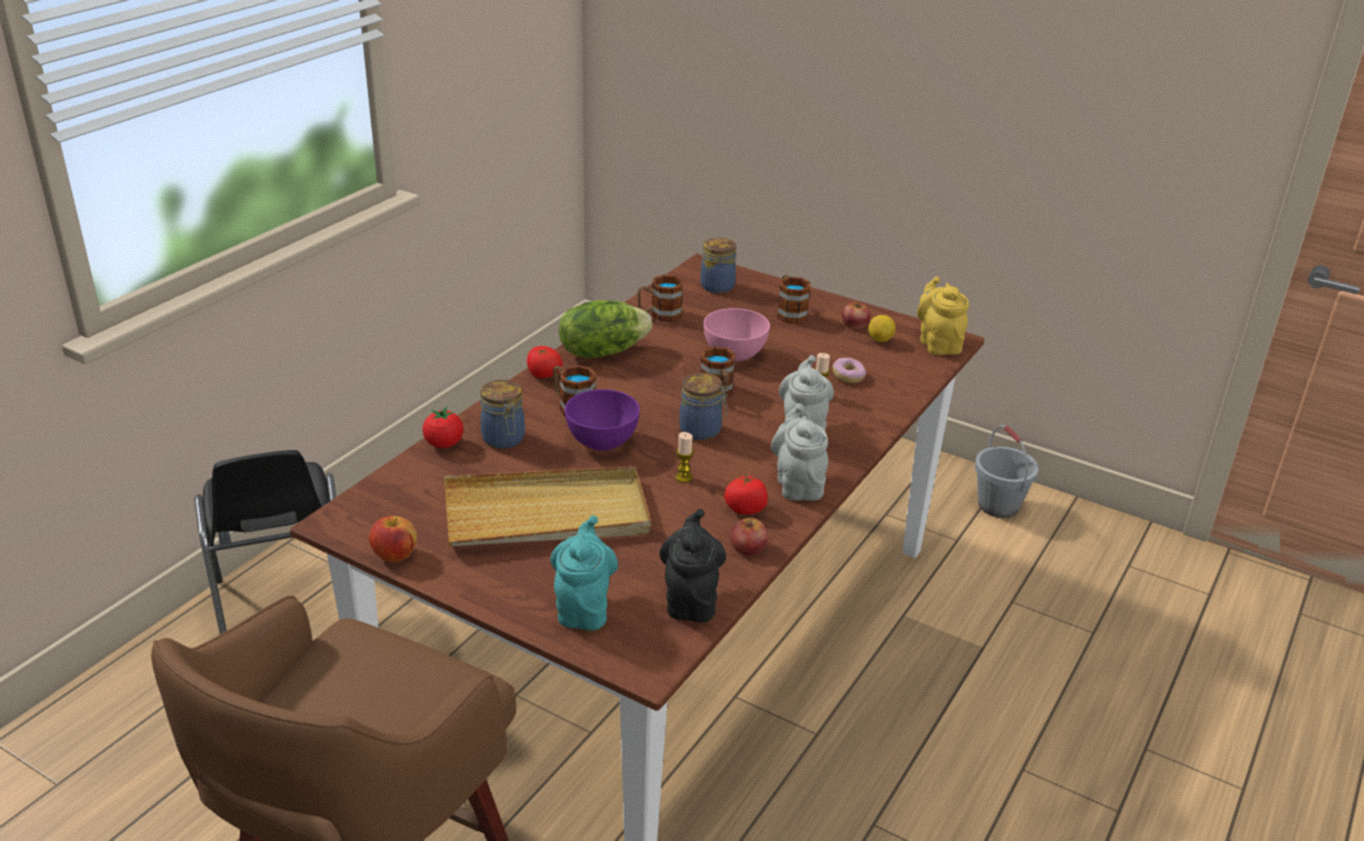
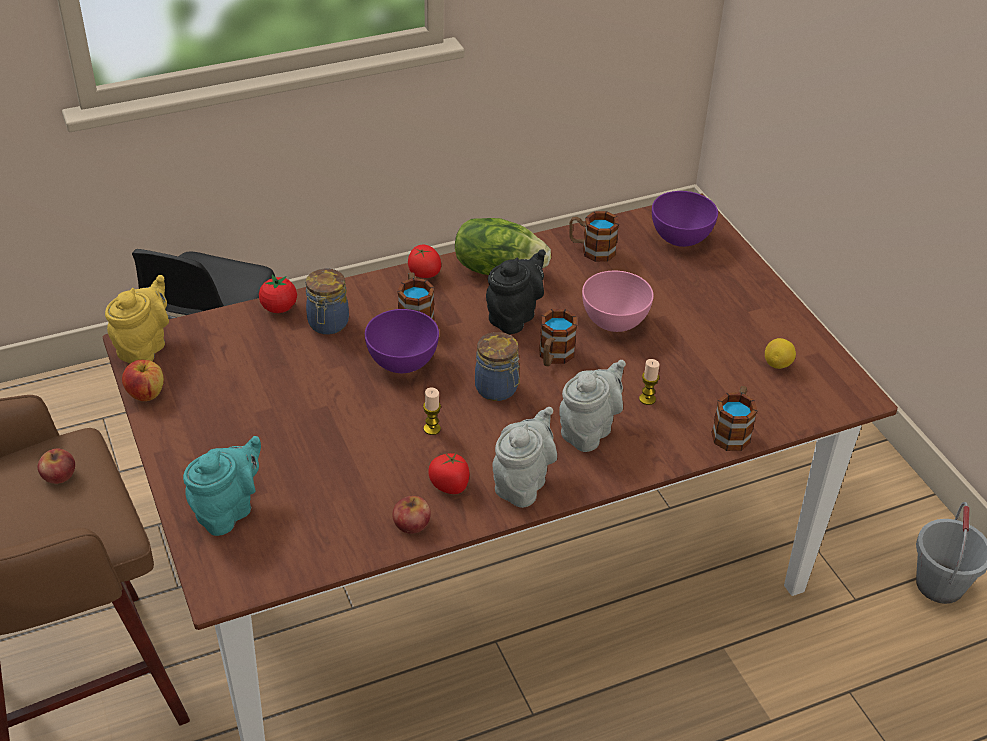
camera: 35 degrees right, 10 degrees up
(547, 514) = (288, 411): beige tray -> none
(691, 600) = (313, 548): black teapot -> black teapot (514, 316)
(716, 286) = (680, 238): jar -> purple bowl
(790, 312) = (720, 296): mug -> mug (732, 431)
(848, 377) = (697, 392): donut -> none
(855, 324) = (772, 336): apple -> apple (59, 475)
(938, 344) = (836, 394): yellow teapot -> yellow teapot (144, 347)

